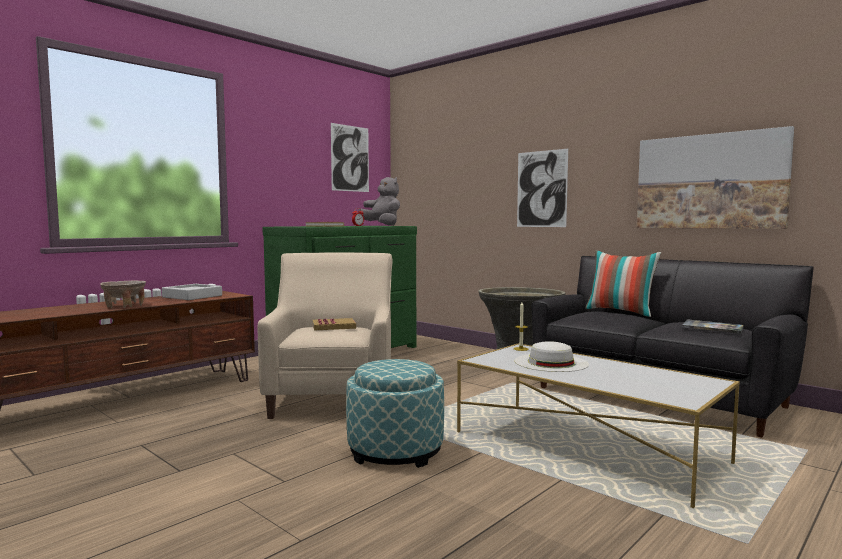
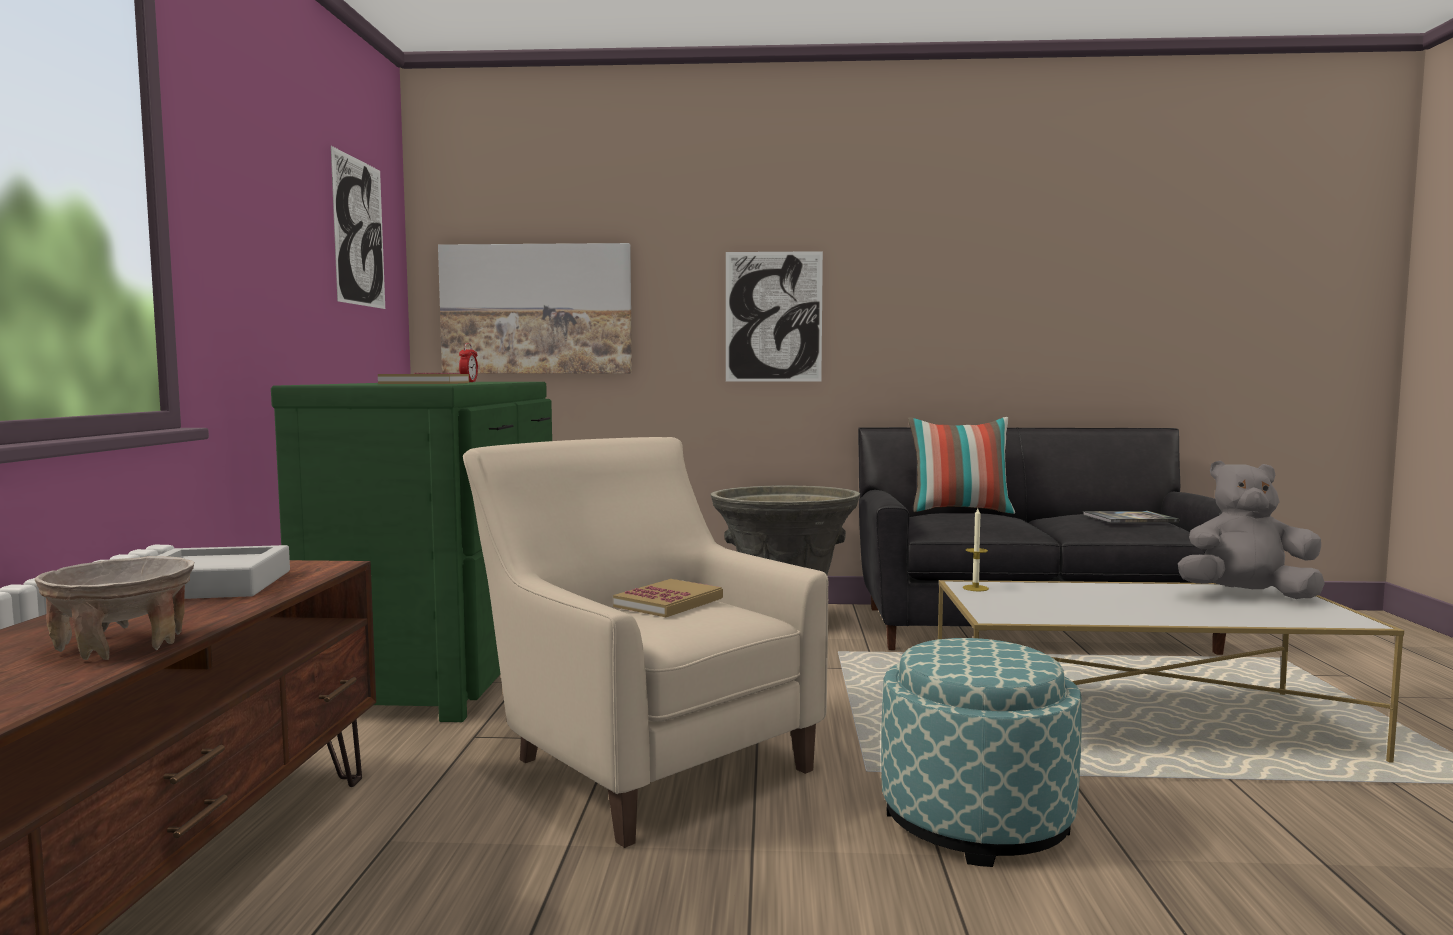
camera: 40 degrees left, 0 degrees up
(382, 225) = (483, 381): grey plush toy -> grey plush toy (1246, 596)
(551, 362) = (1078, 601): white hat -> none
(709, 181) = (1044, 315): picture -> picture (536, 309)

